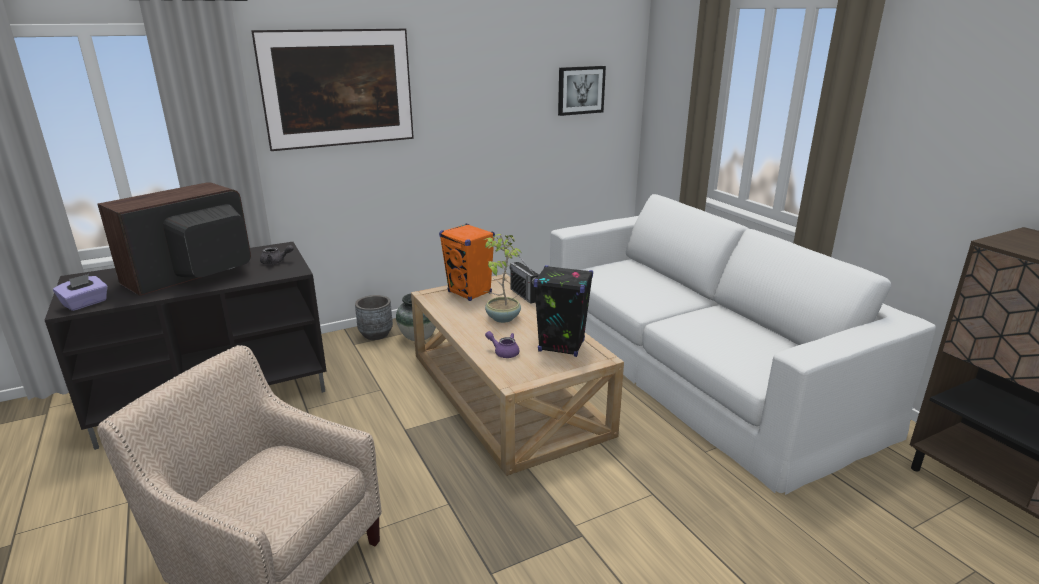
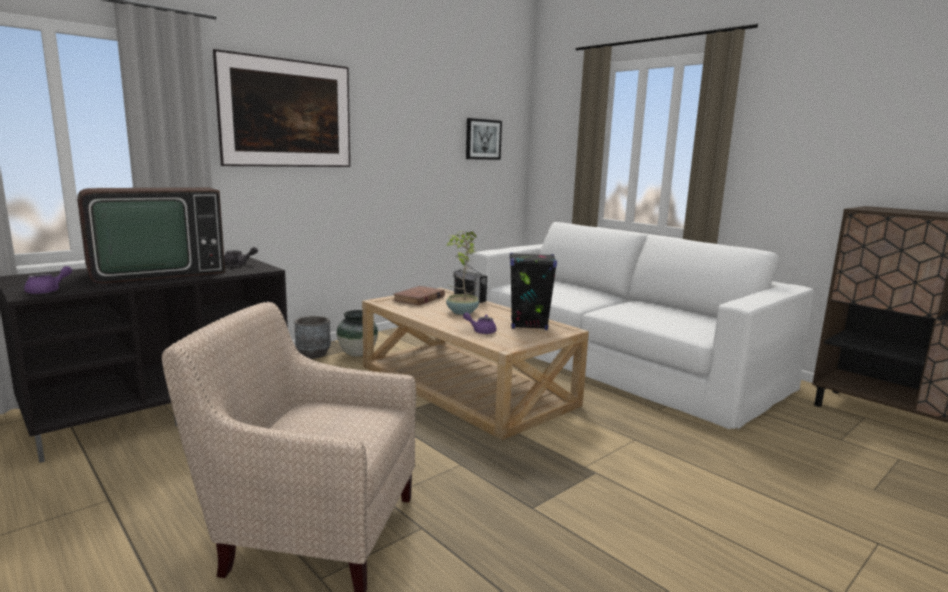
camera: 15 degrees left, 10 degrees down
(85, 303) = (48, 291): purple tissue box -> purple teapot
(193, 273) = (155, 272): television -> television turned 150 degrees counterclockwise
(470, 292) = (418, 299): orange speaker -> brown book

